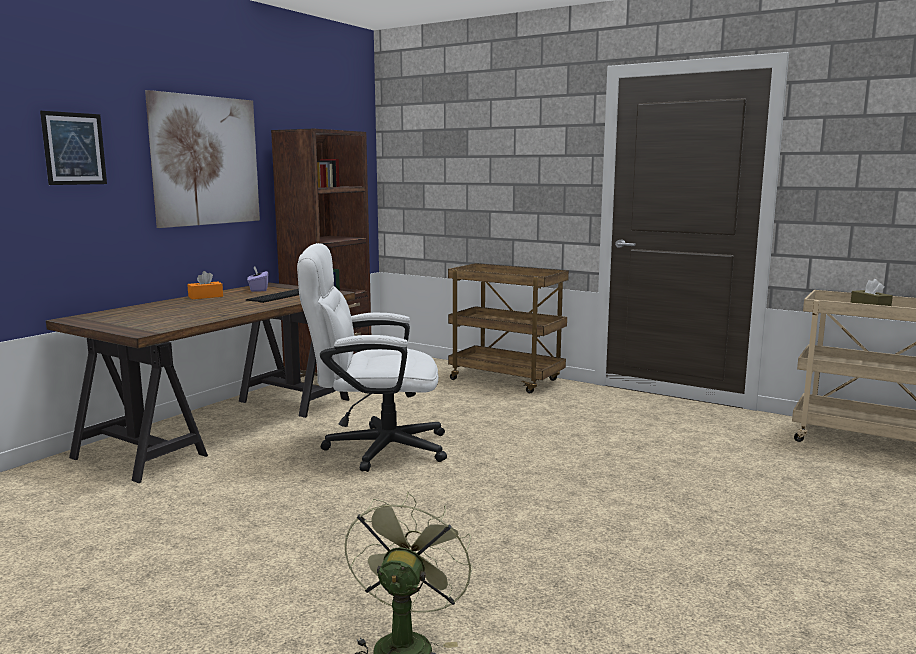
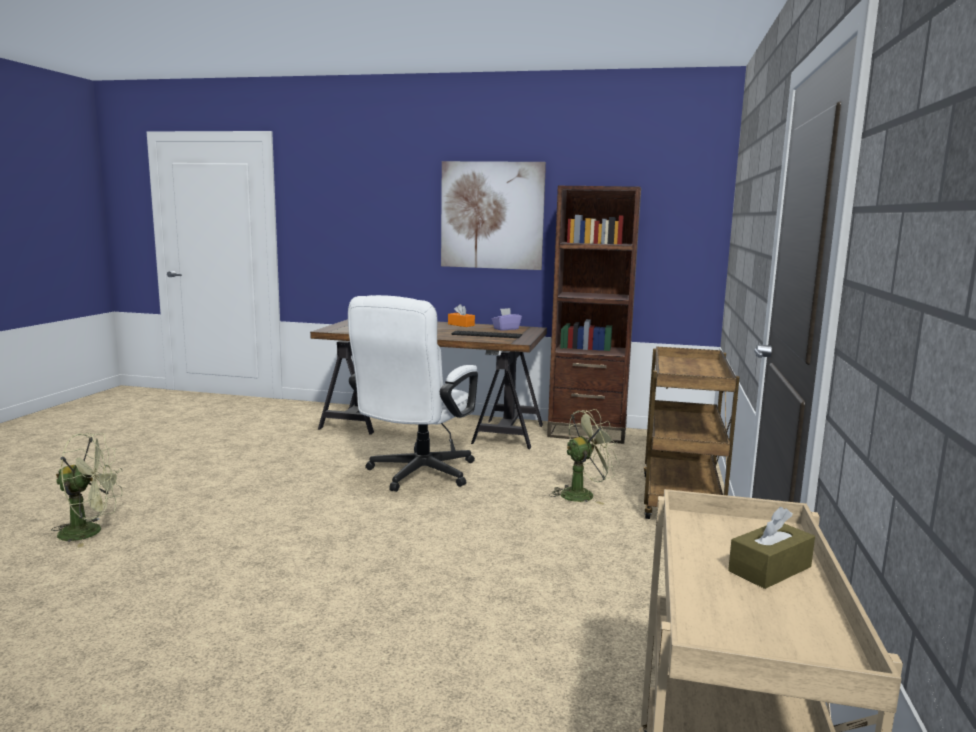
camera: 70 degrees right, 0 degrees up
(74, 148) = (386, 206): picture -> none
(374, 448) = (416, 475): white office chair -> white office chair turned 135 degrees counterclockwise
(472, 401) = (583, 494): none -> green fan

